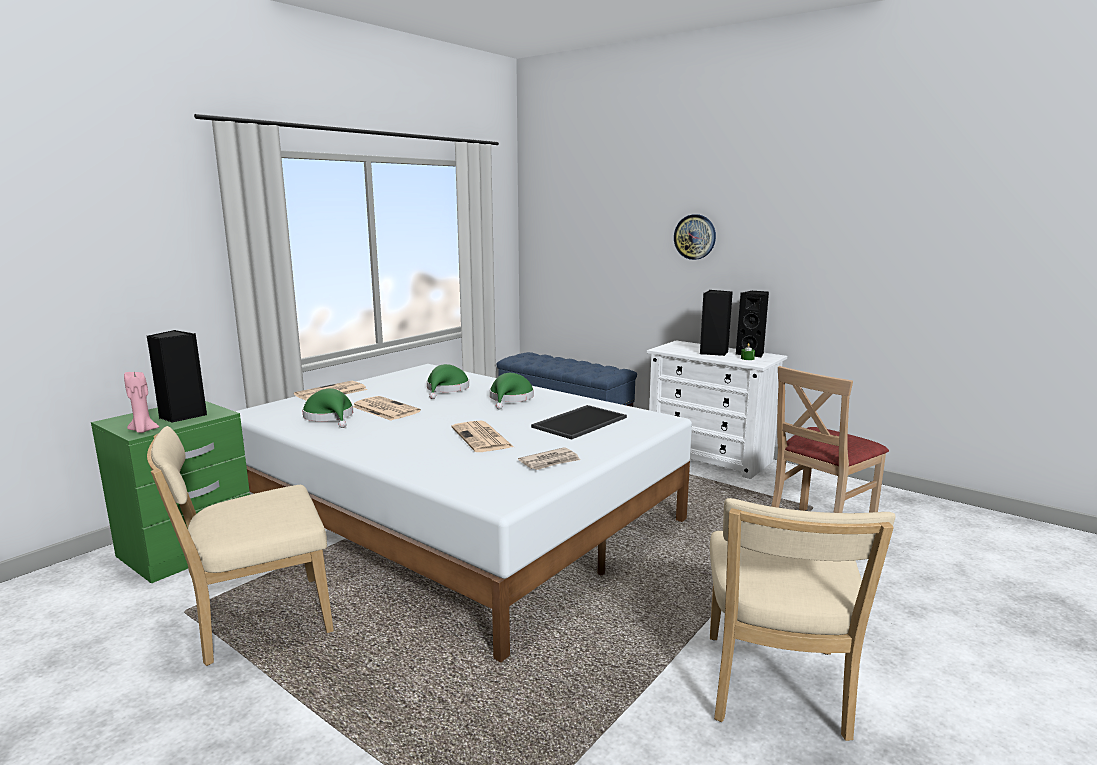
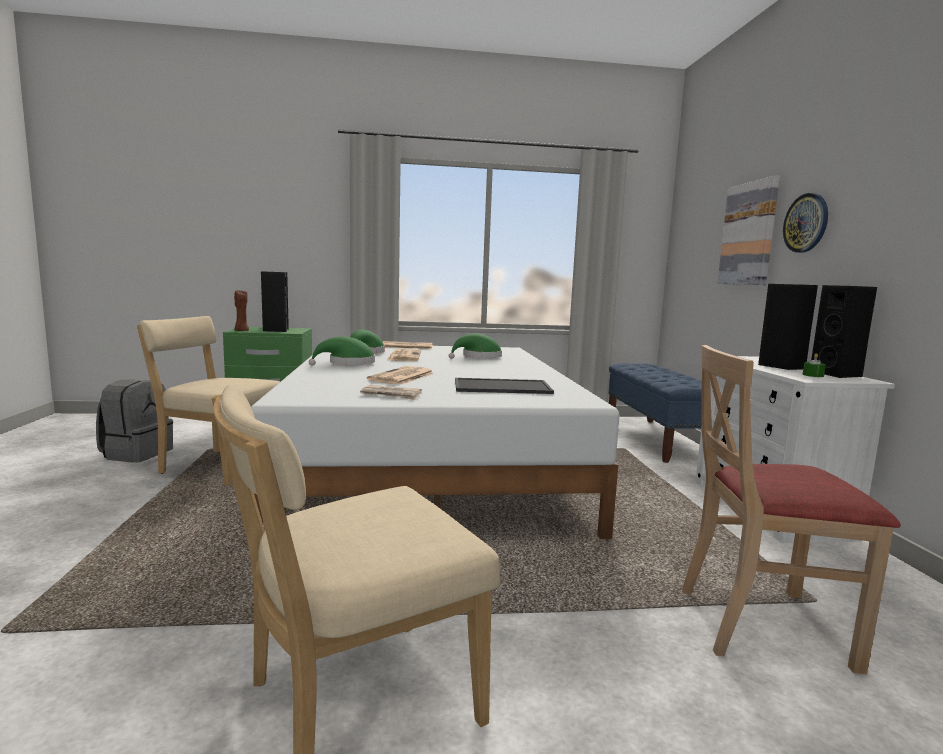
camera: 45 degrees right, 5 degrees down
(89, 666) = (137, 453): none -> grey backpack
(143, 430) = (241, 331): pink candle -> brown candle
(510, 399) = (503, 368): green hat -> green hat (348, 363)
(632, 237) = (749, 234): none -> picture

